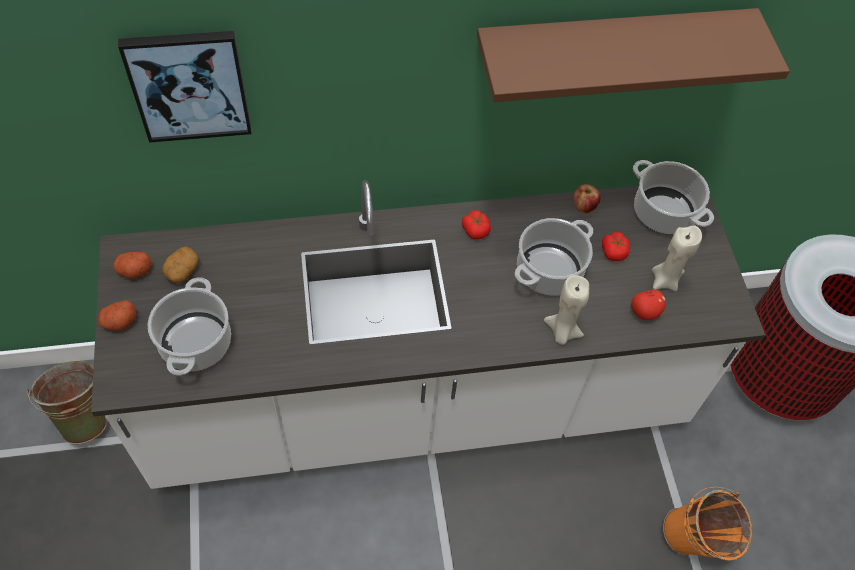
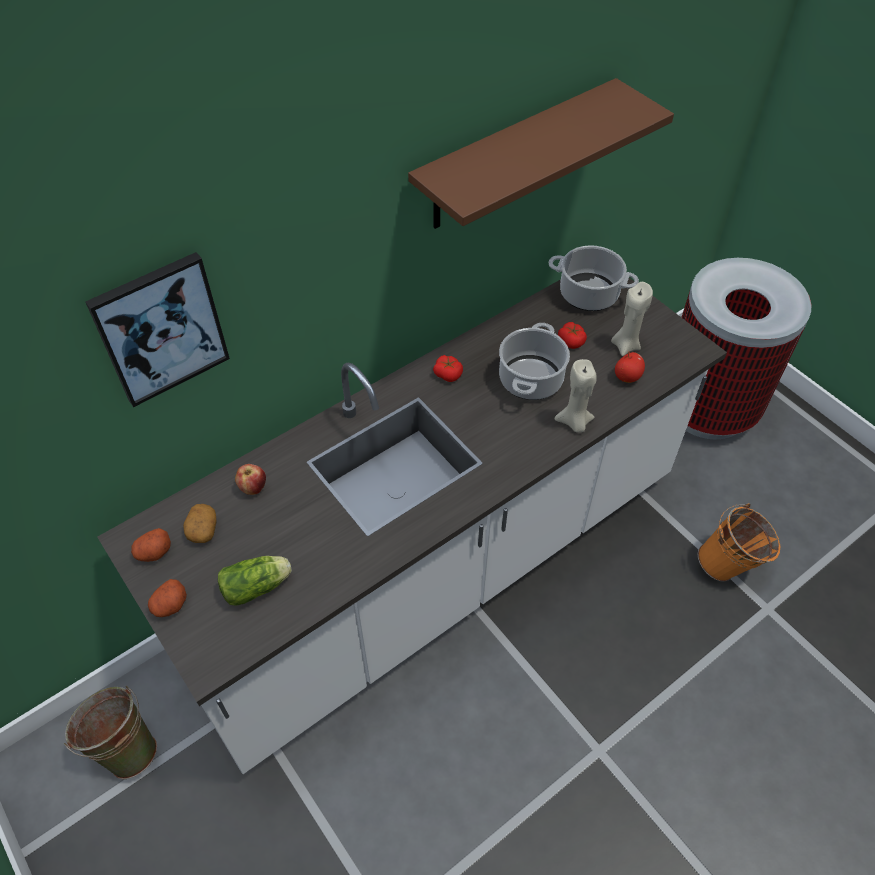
camera: 25 degrees left, 5 degrees down
(195, 342) = (258, 586): cooking pot -> lettuce
(583, 207) = (523, 317): apple -> apple (253, 488)

